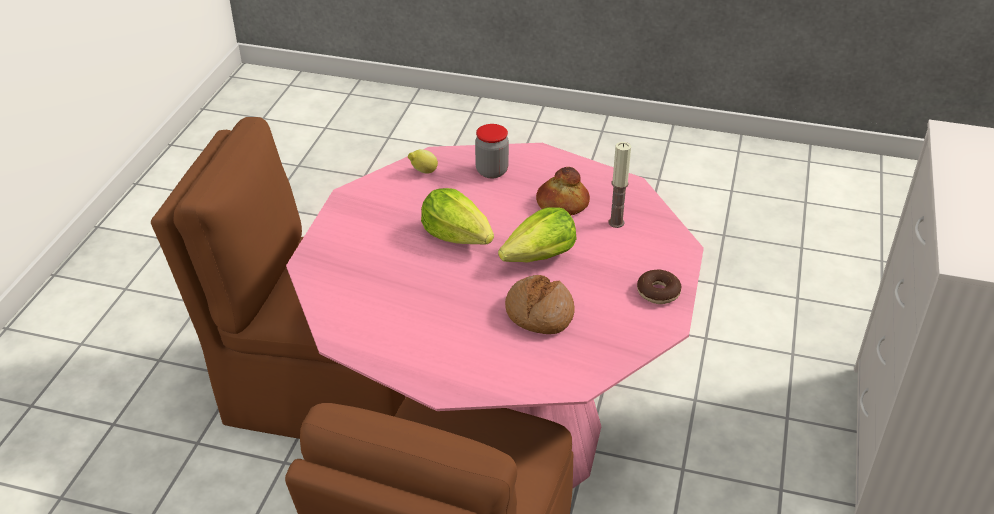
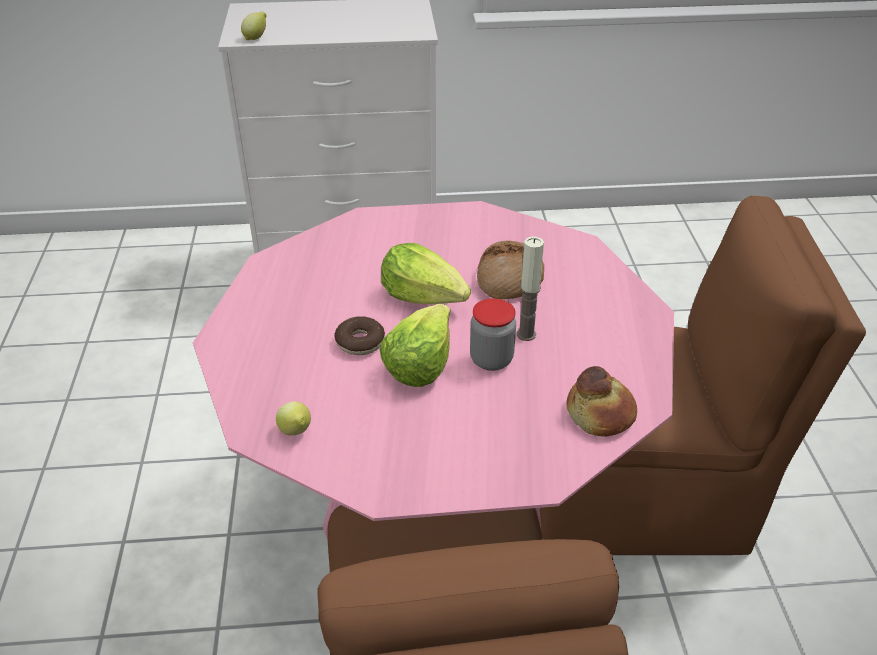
camera: 110 degrees left, 0 degrees up
(492, 171) = (274, 369): jar -> jar (491, 359)
(562, 204) = (323, 300): bread -> bread (600, 413)
(616, 222) = (341, 259): candle -> candle (526, 334)
(658, 292) = (437, 221): donut -> donut (360, 342)
(951, 143) = (256, 38): none -> lemon

